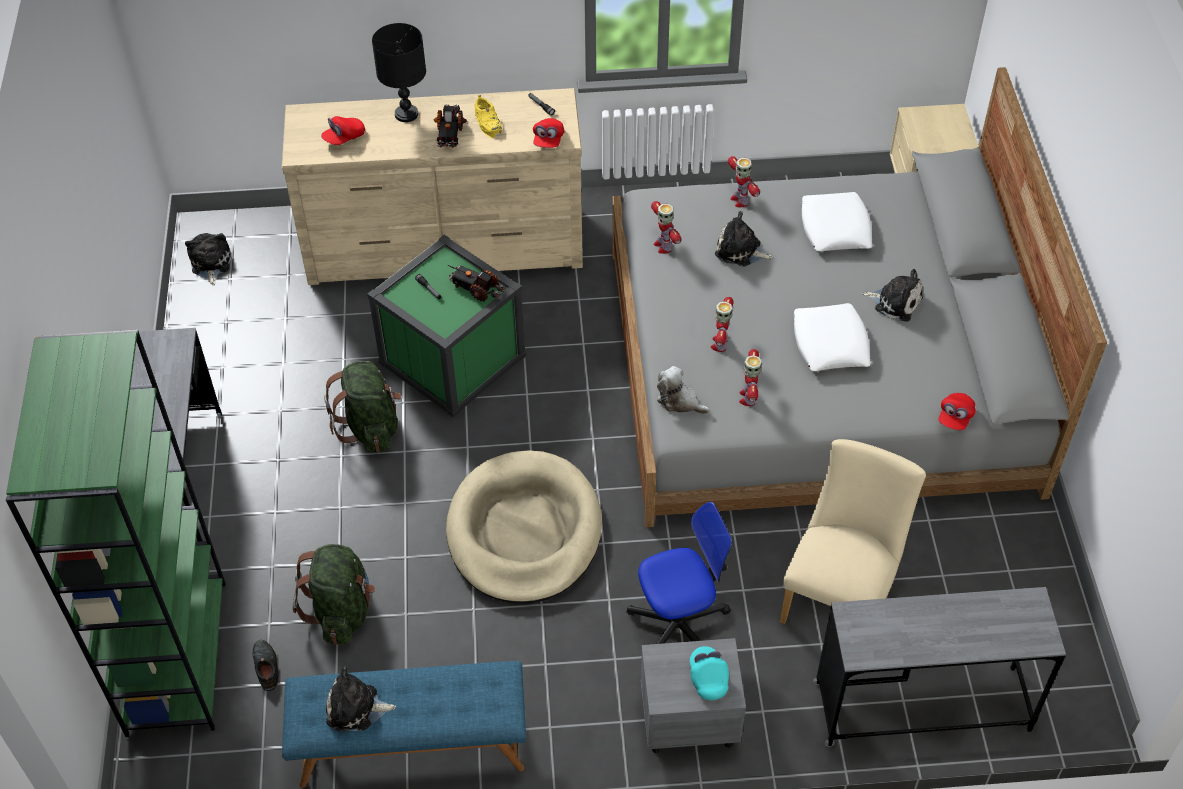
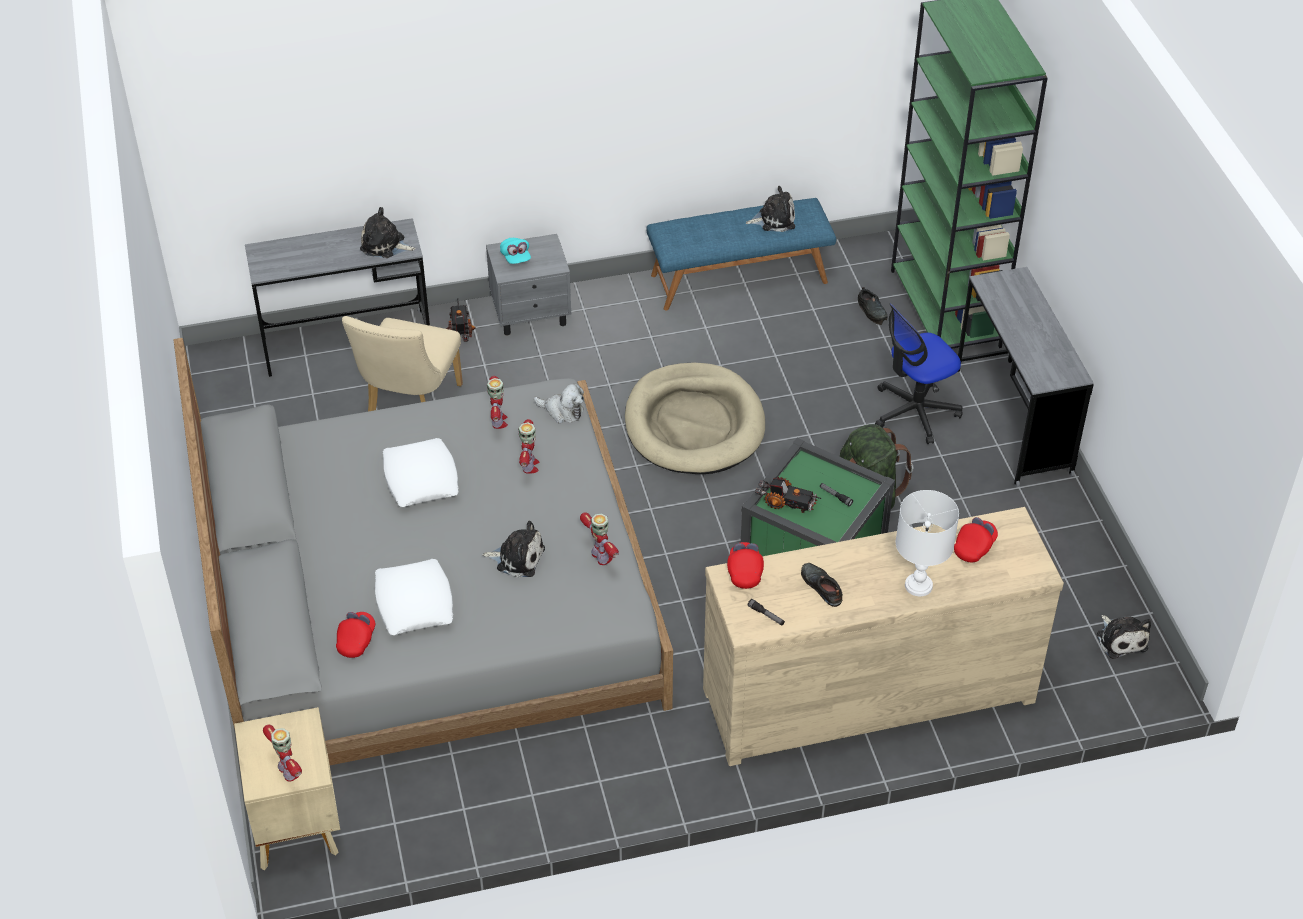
camera: 170 degrees right, 5 degrees down
(341, 611) = (829, 351): green backpack -> none
(406, 114) = (918, 586): black table lamp -> white table lamp
(449, 133) = (859, 566): toy truck -> toy truck (460, 330)
(488, 122) = (821, 586): yellow shoe -> black shoe
(679, 625) = (546, 373): office chair -> office chair (915, 412)
(740, 200) = (523, 623): toy robot -> toy robot (289, 772)
(895, 302) = (353, 528): plush toy -> plush toy (385, 245)
(955, 417) = (305, 425): red cap -> red cap (356, 640)

